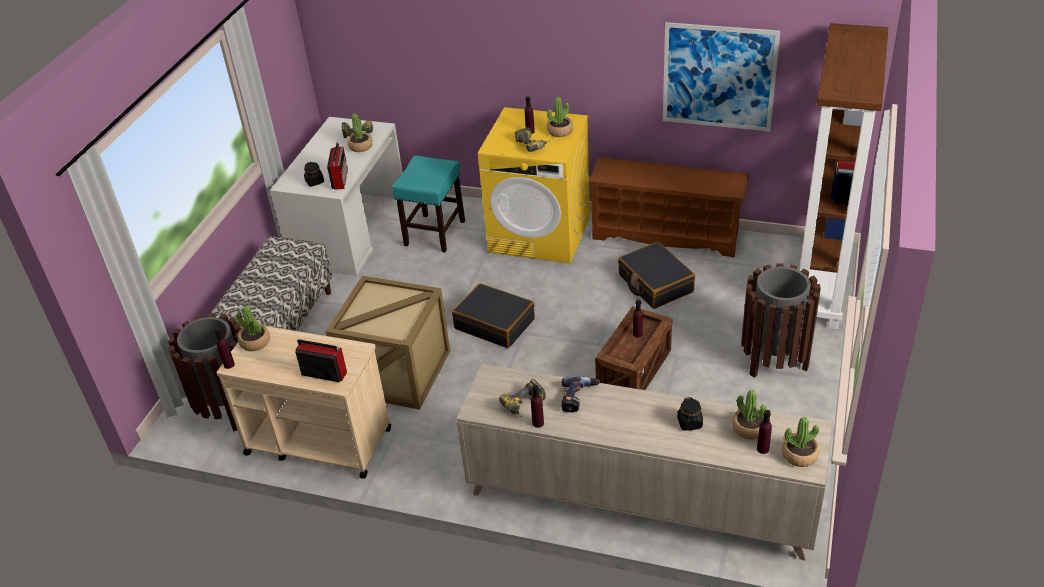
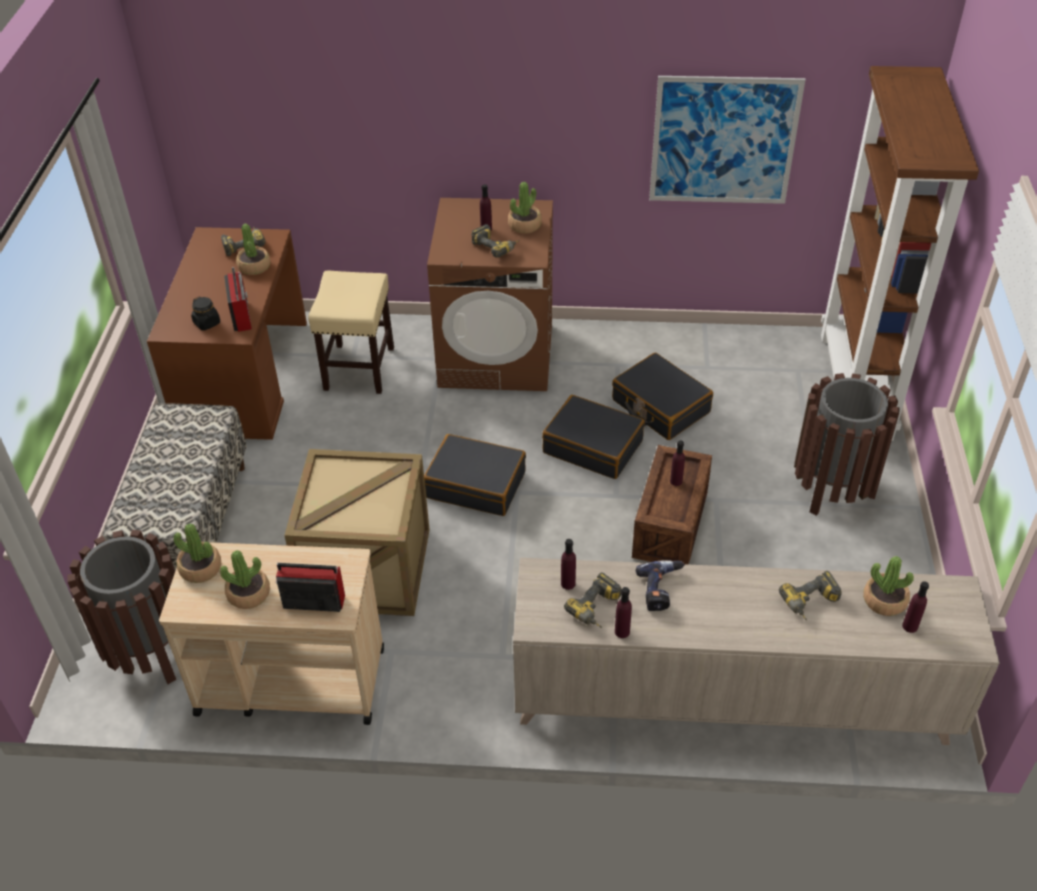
camera: 15 degrees left, 5 degrees up
(229, 364) = (174, 607): purple bottle -> purple bottle (568, 583)
(350, 230) = (244, 376): white desk -> brown desk
(434, 233) = (359, 369): turquoise stool -> beige stool
(540, 234) = (497, 355): yellow washing machine -> brown washing machine
(593, 307) = (593, 446): none -> black suitcase
(667, 235) = (654, 340): brown shoe rack -> none
(689, 423) = (811, 604): black jar -> power drill
(799, 455) = (955, 627): potted plant -> potted plant (249, 593)

